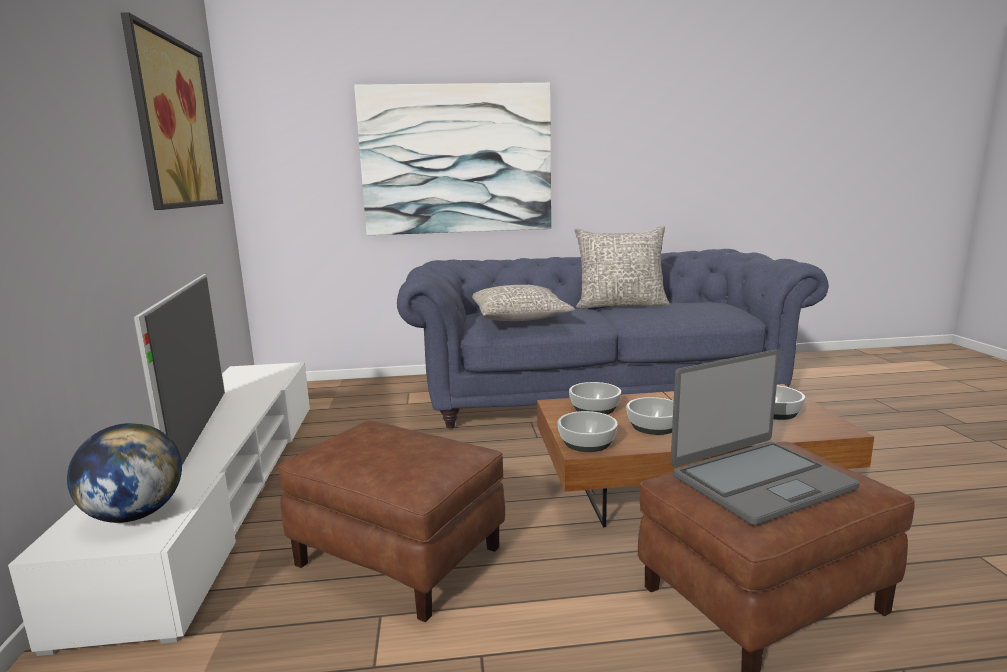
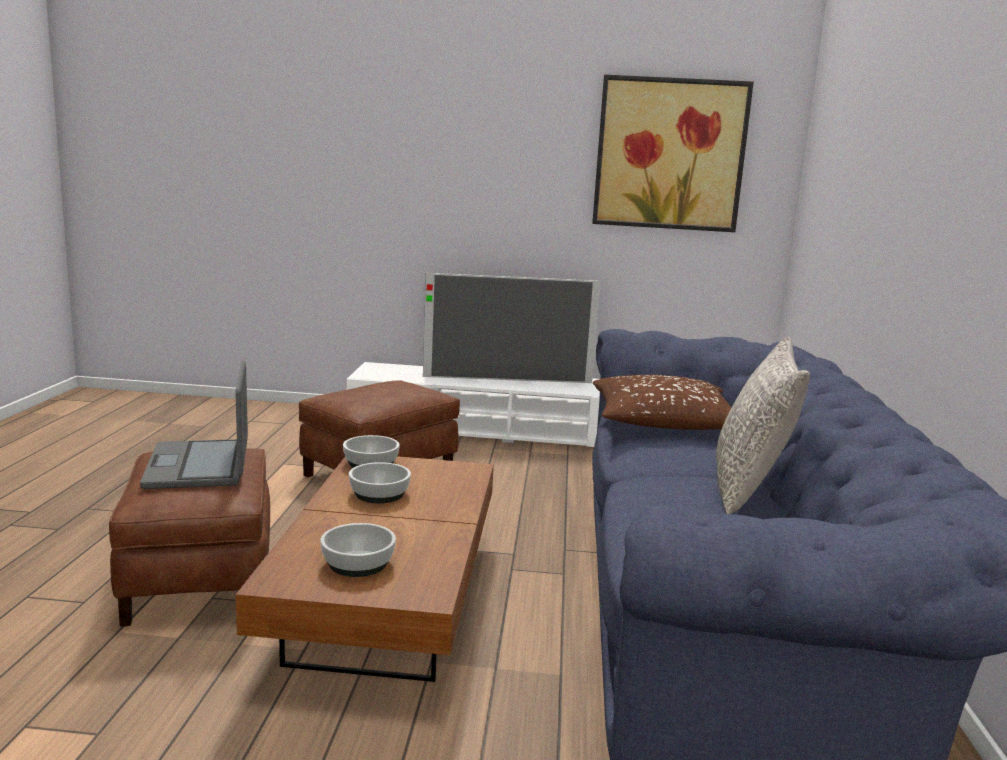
camera: 100 degrees right, 0 degrees up
(135, 515) = (391, 373): globe -> none
(457, 160) = (888, 207): picture -> none
(520, 318) = (662, 423): grey pillow -> brown pillow
(594, 408) = (448, 481): bowl -> none

